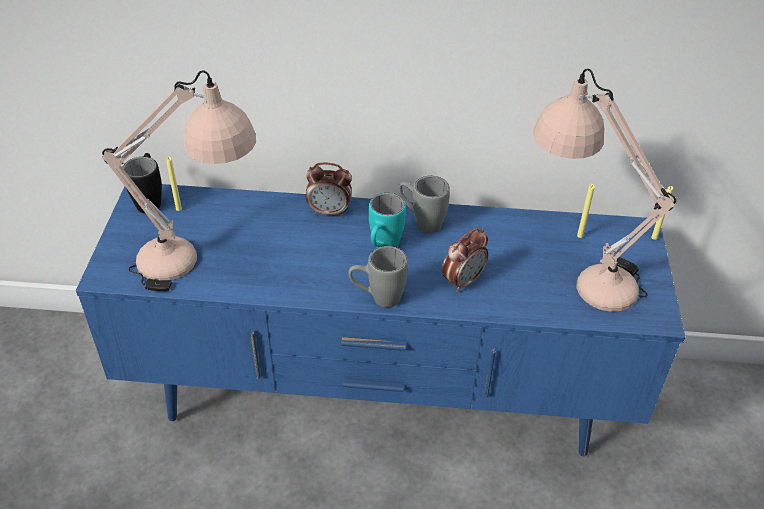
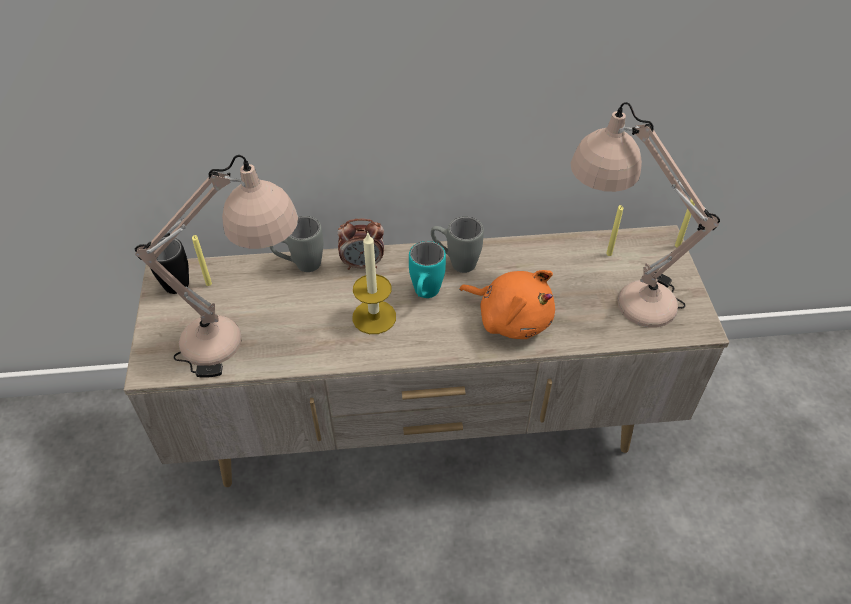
camera: 10 degrees left, 5 degrees up
(327, 260) = (374, 317): none -> candle
(377, 298) = (433, 349): grey mug -> grey mug (300, 265)
(379, 400) = (425, 430): blue tv stand -> beige tv stand
(463, 281) = (511, 318): alarm clock -> orange plush toy

